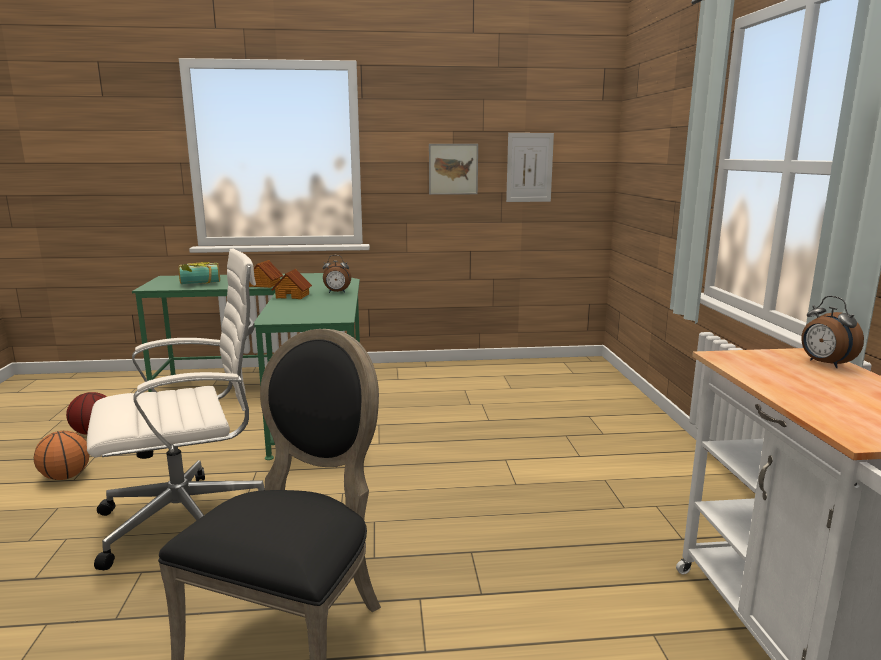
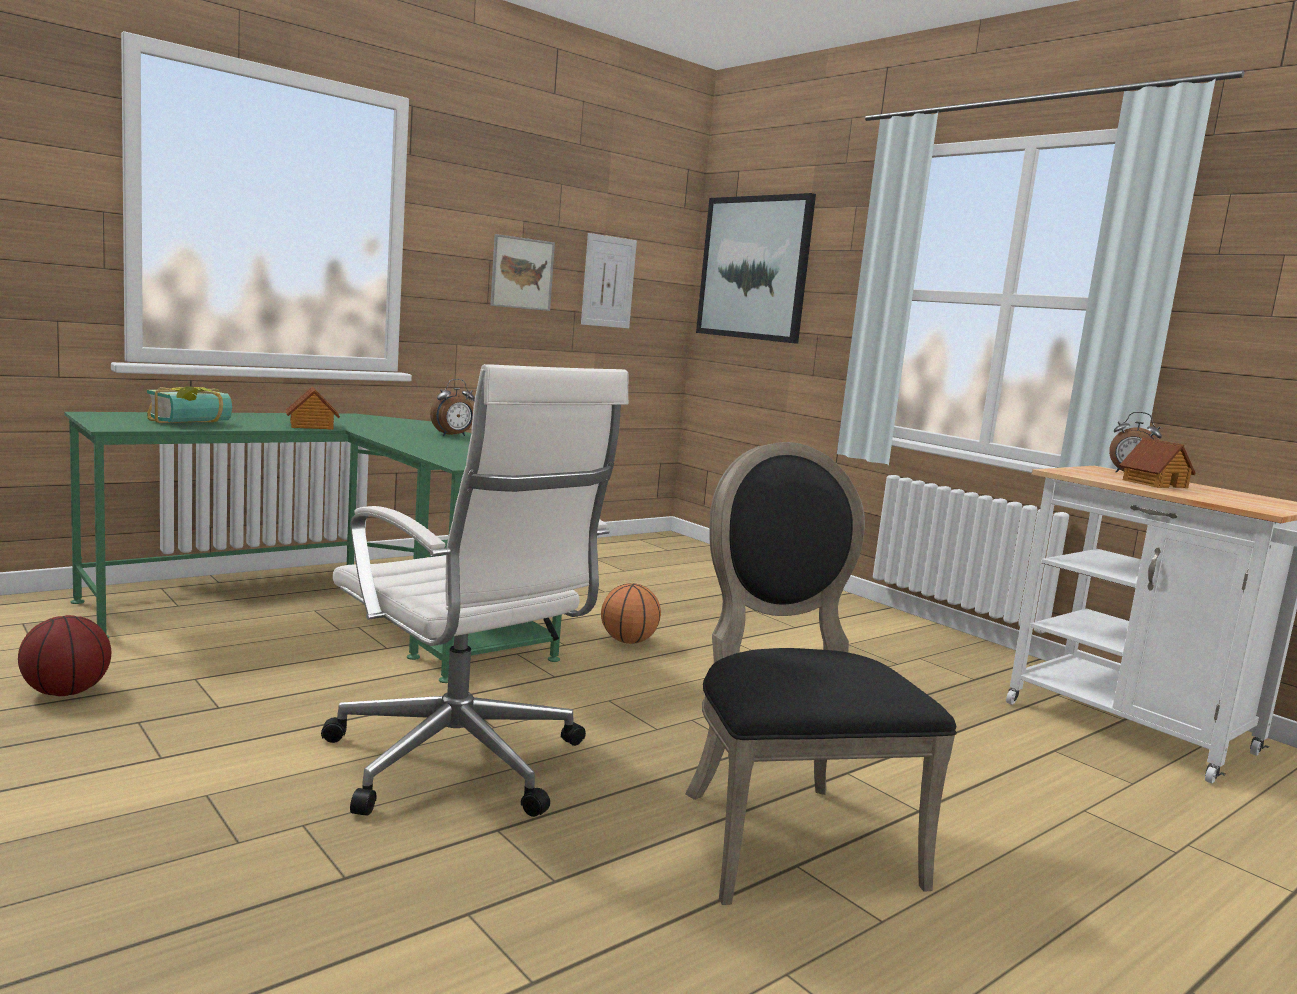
camera: 35 degrees left, 5 degrees down
(66, 477) = (138, 756): basketball -> basketball (628, 641)
(190, 519) = (459, 764): white office chair -> white office chair turned 105 degrees clockwise
(293, 296) = (402, 439): toy house -> toy house (1154, 483)
(643, 145) = (754, 268): none -> picture

